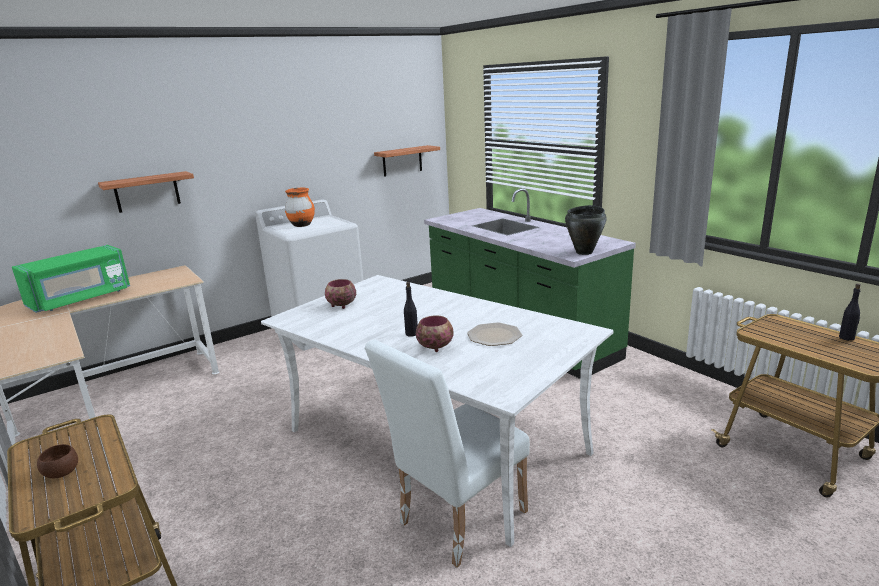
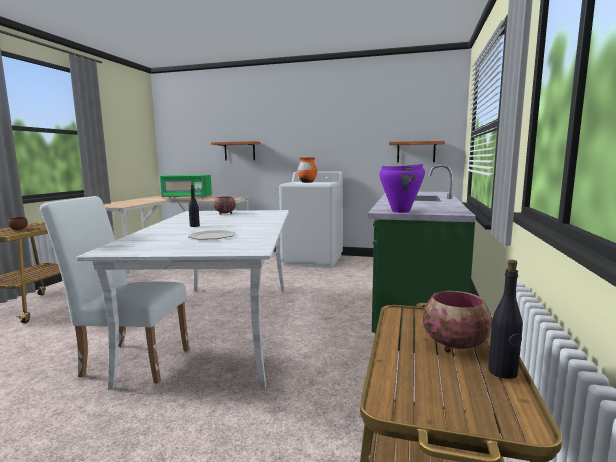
camera: 50 degrees right, 10 degrees down
(435, 347) = (177, 231): bowl -> bowl (456, 345)
(584, 252) = (401, 211): black cooking pot -> purple cooking pot

